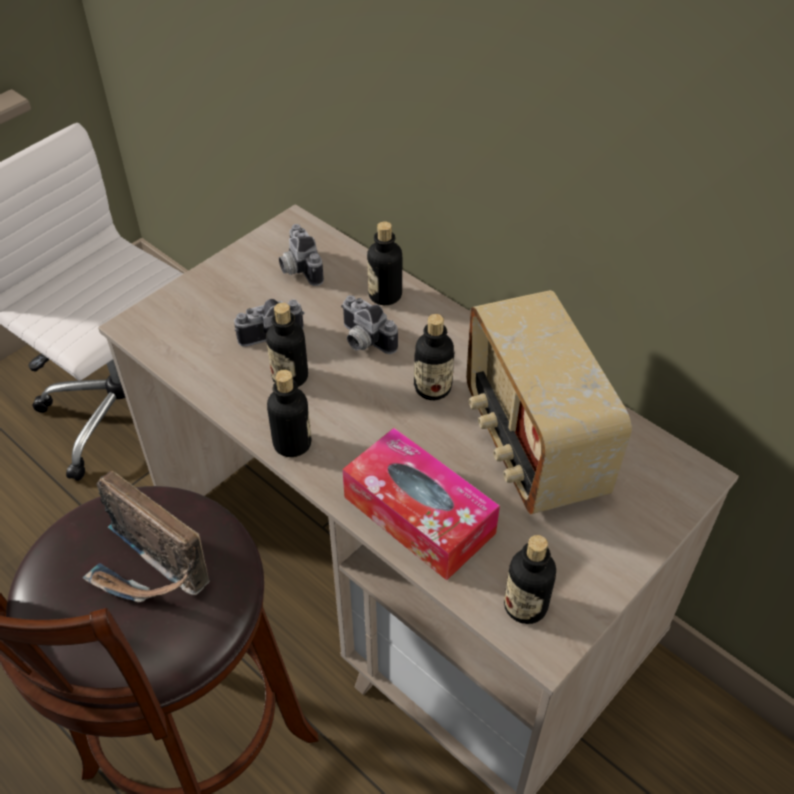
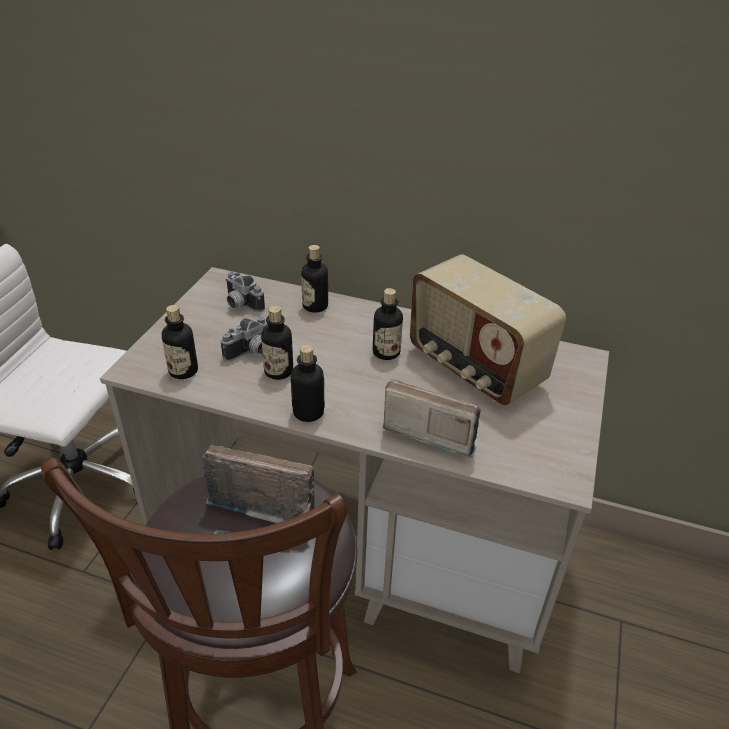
camera: 25 degrees left, 10 degrees down
(363, 341) = (318, 337): camera -> none
(419, 515) = (429, 430): tissue box -> radio
(525, 605) = (538, 462): bottle -> bottle (183, 371)

